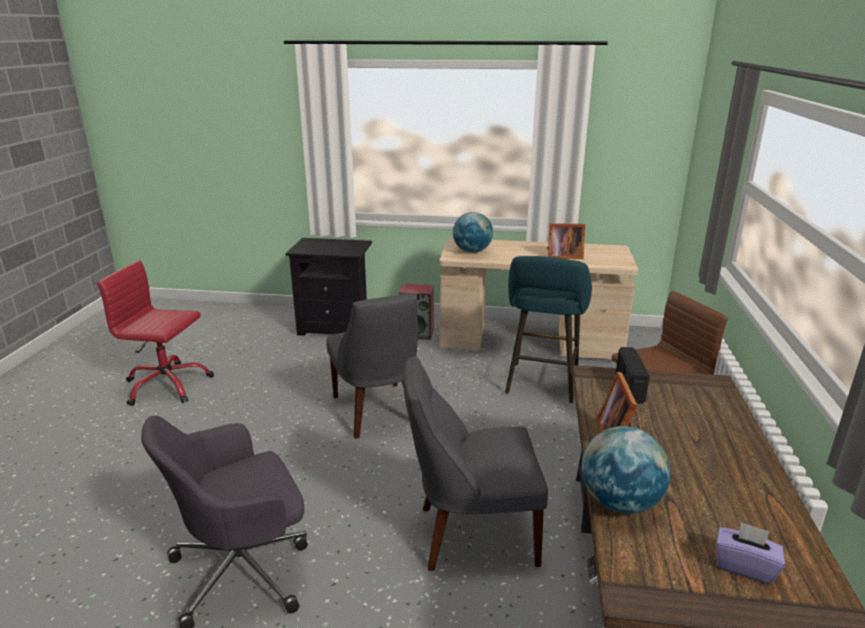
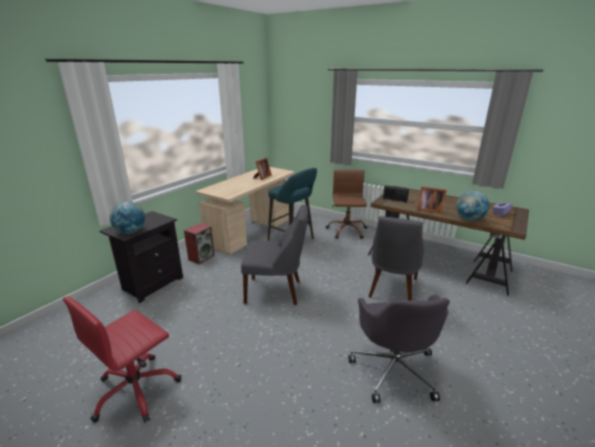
camera: 65 degrees left, 0 degrees up
(472, 251) = (226, 190): globe -> globe (130, 232)

